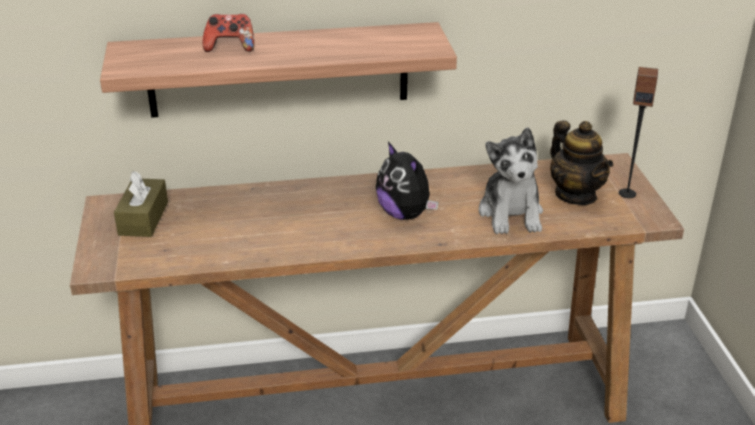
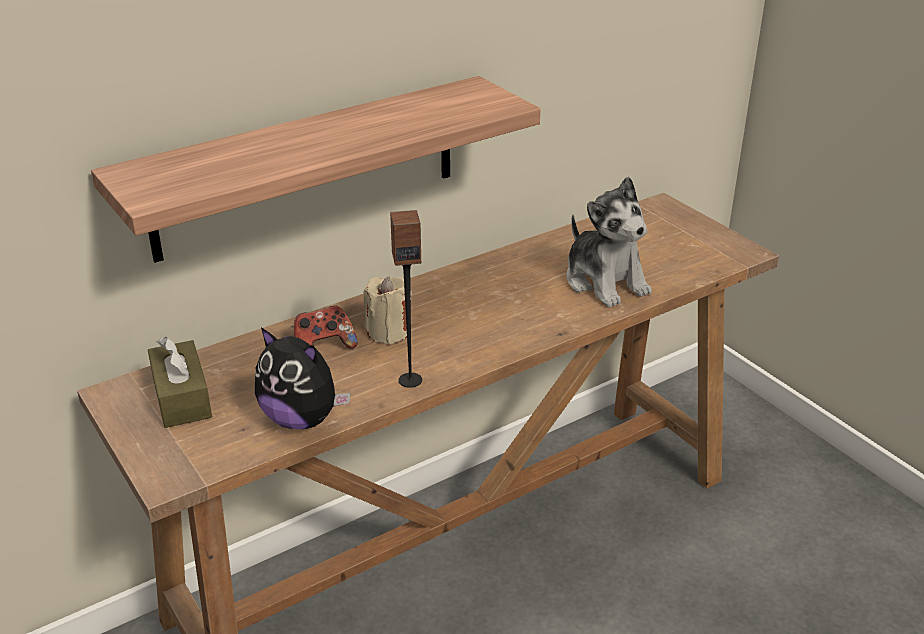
camera: 25 degrees left, 0 degrees up
(230, 47) = (267, 146): game controller -> game controller (324, 347)
(314, 209) = (388, 332): none -> beige candle
(405, 214) = (495, 311): plush toy -> plush toy (302, 419)
(576, 195) = (652, 246): teapot -> none
(627, 193) = (698, 233): speaker -> speaker (410, 380)

